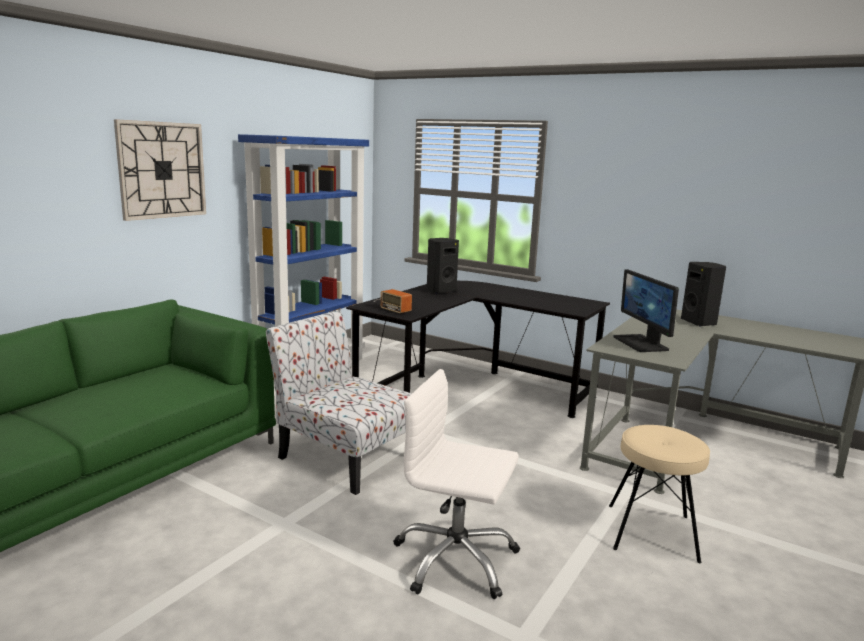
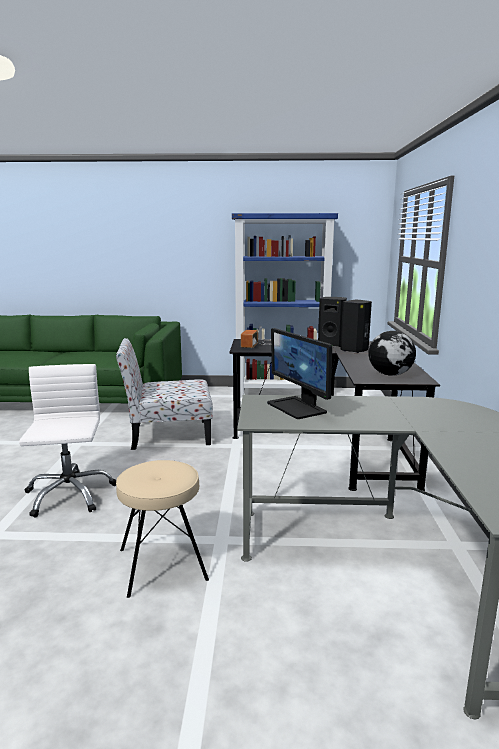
camera: 60 degrees right, 0 degrees up
(162, 170) = (179, 239): wall clock -> none
(345, 457) = (168, 435): chair -> chair turned 105 degrees counterclockwise
(570, 304) = (390, 374): none -> globe
(641, 343) = (297, 407): monitor -> monitor turned 75 degrees counterclockwise
(699, 322) = (450, 422): black speaker -> black speaker (355, 350)

